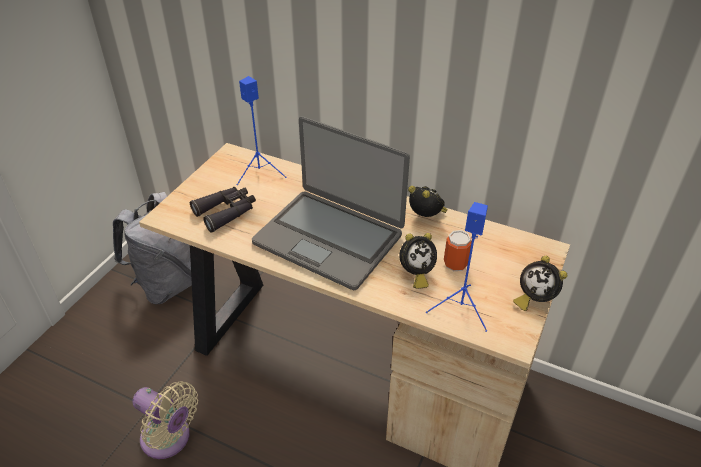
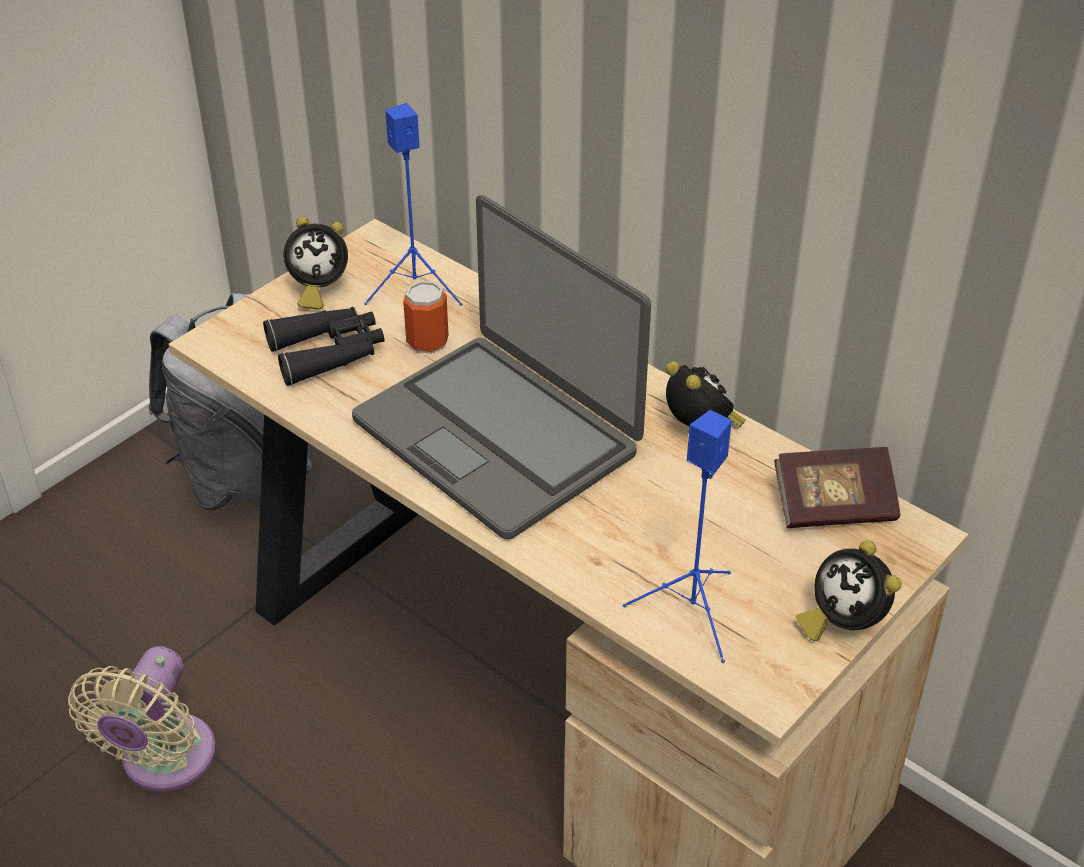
camera: 15 degrees right, 0 degrees up
(169, 439) = (163, 762): beige fan -> beige fan turned 60 degrees clockwise
(415, 274) = (633, 532): alarm clock -> alarm clock (317, 290)
(455, 264) = (718, 528): can -> can (427, 342)
(504, 243) = (833, 506): none -> book

